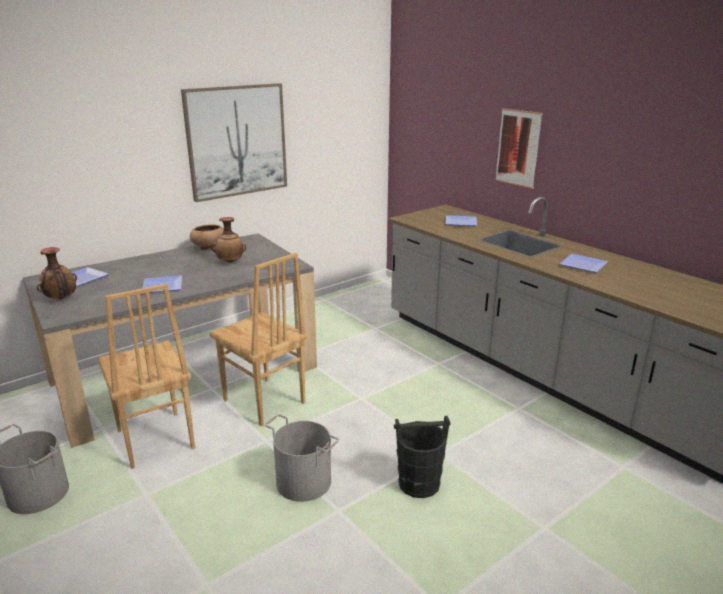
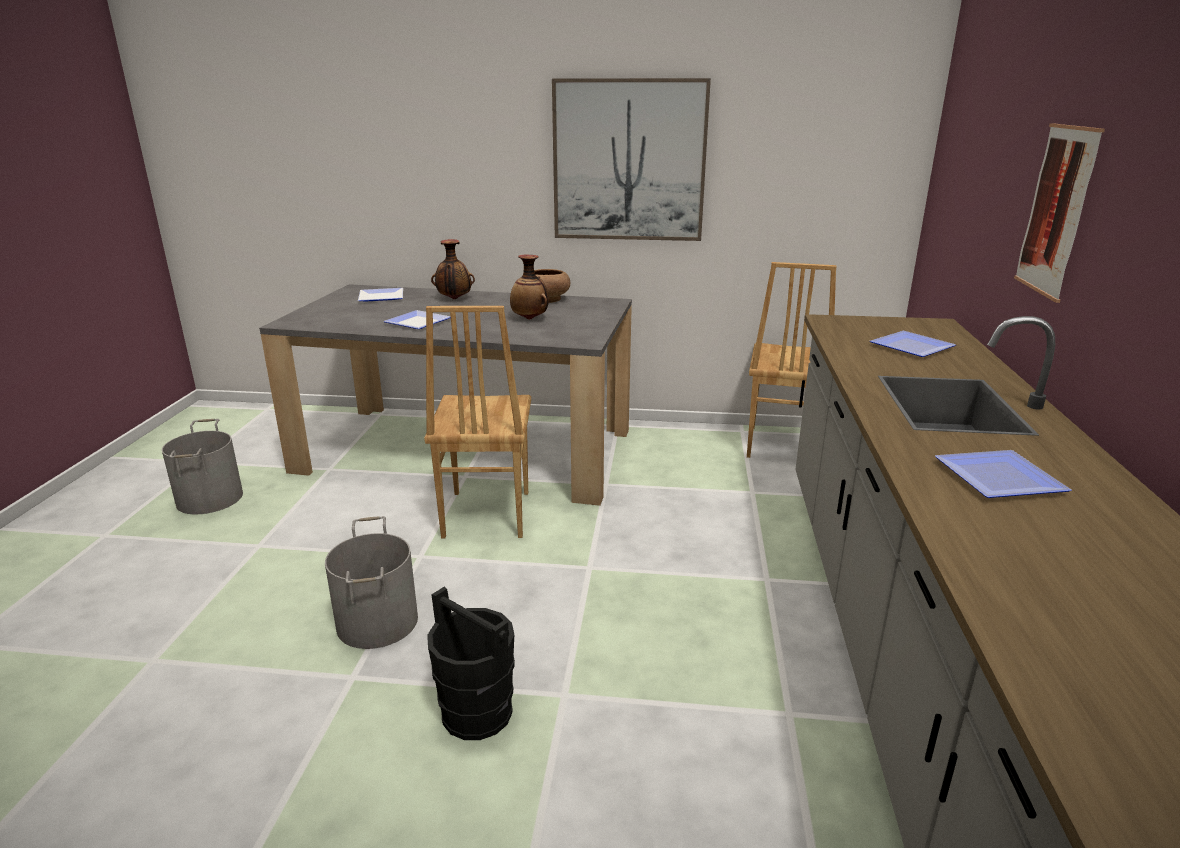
camera: 45 degrees right, 0 degrees up
(61, 299) = (327, 308): vase -> vase (454, 299)
(154, 440) = (343, 500): brown chair -> brown chair (780, 445)

